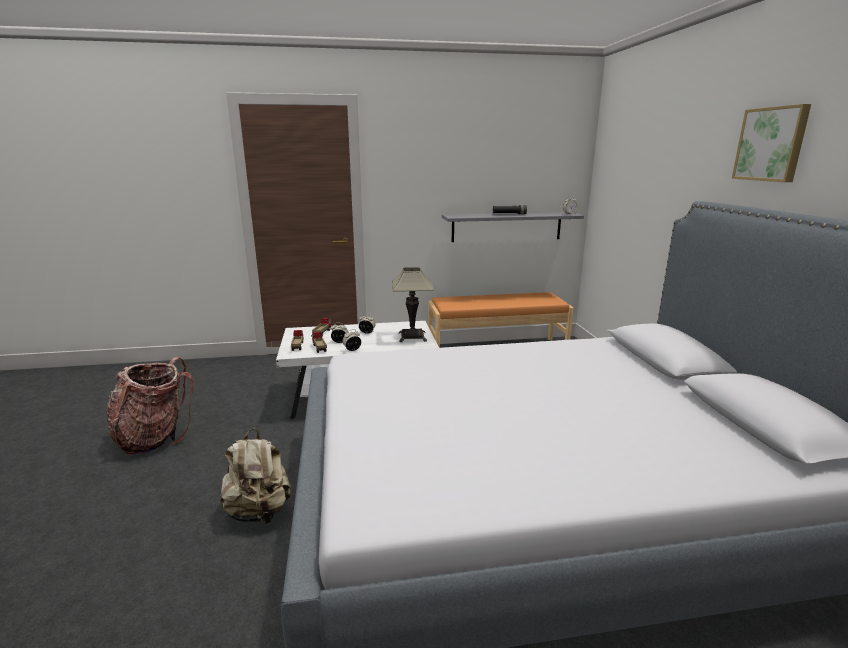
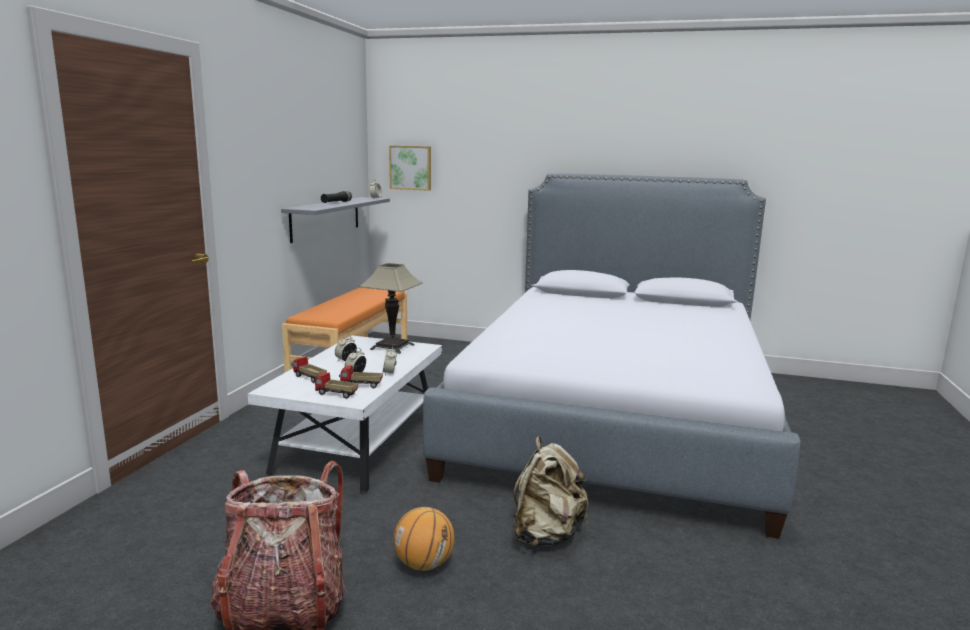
camera: 65 degrees left, 5 degrees down
(206, 467) = (424, 564): none -> basketball
(771, 144) = (595, 132): picture -> picture (411, 167)

